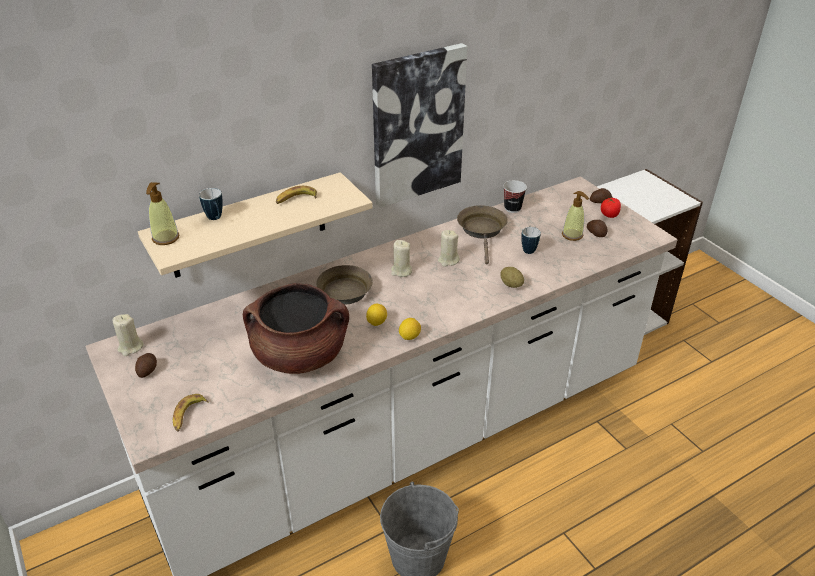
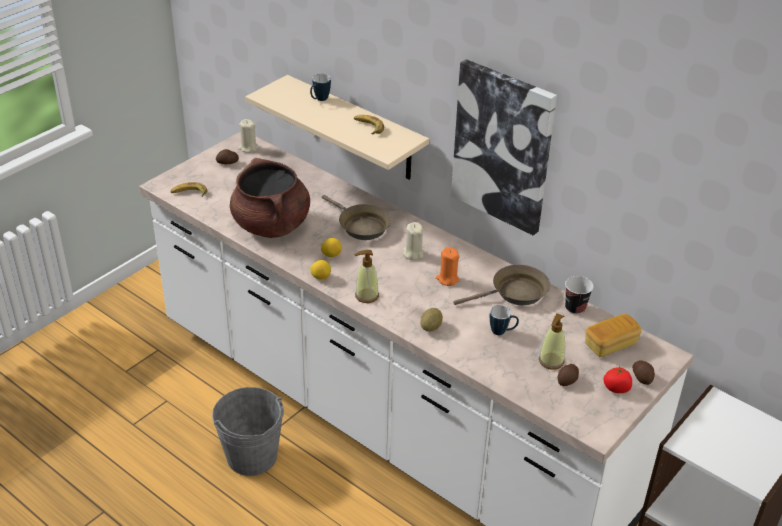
camera: 70 degrees right, 0 degrees up
(165, 238) = (283, 87): soap dispenser -> soap dispenser (366, 296)
(448, 260) = (447, 279): beige candle -> orange candle
(560, 204) = (610, 344): none -> bread

